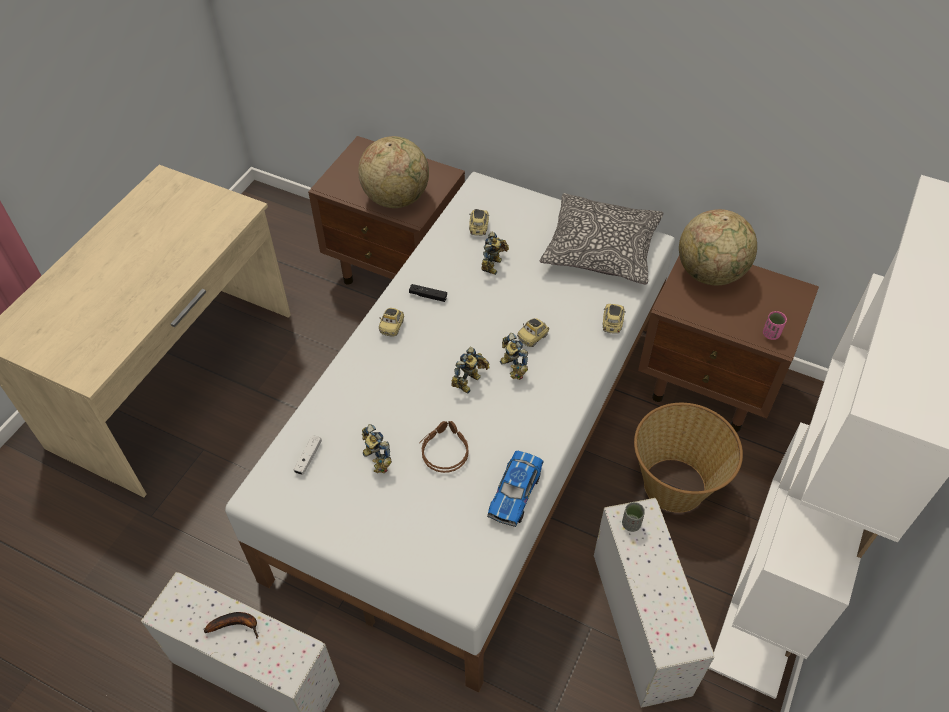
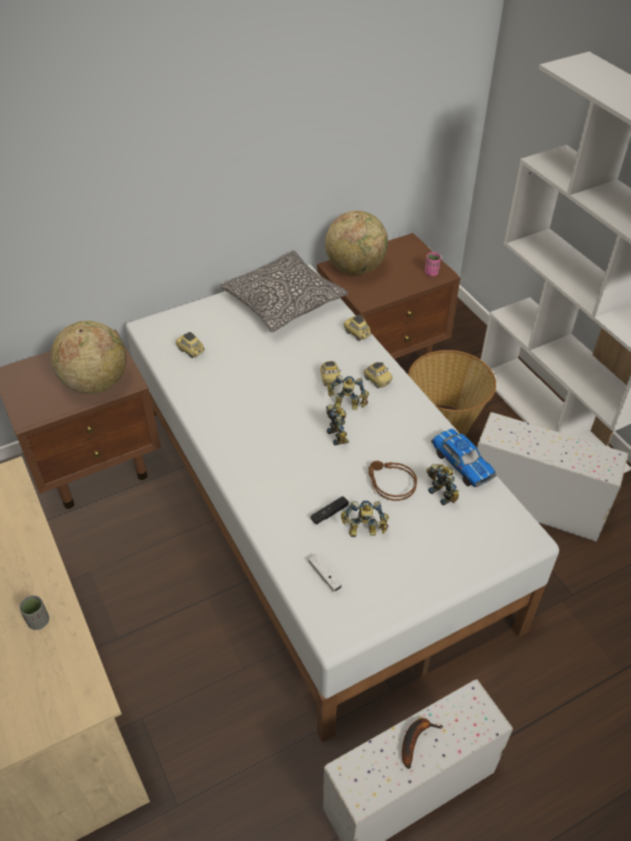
camera: 55 degrees left, 5 degrees down
(392, 327) = (238, 453): toy car -> toy car (377, 380)
(428, 296) = (229, 415): black game controller -> black game controller (329, 513)
(494, 265) = (238, 362): toy robot -> toy robot (442, 493)
(631, 524) = (502, 435): grey cup -> grey cup (38, 621)

